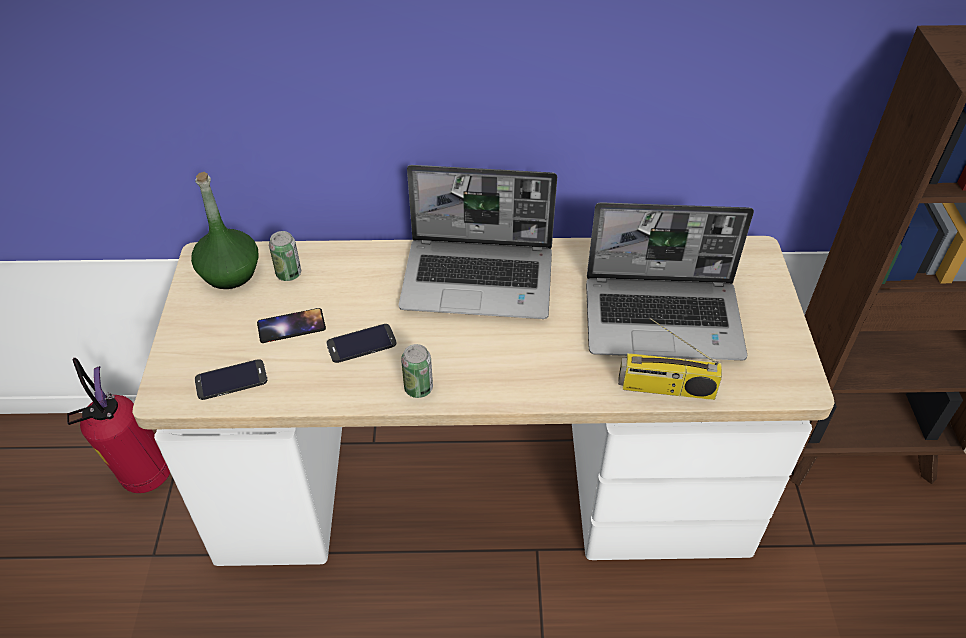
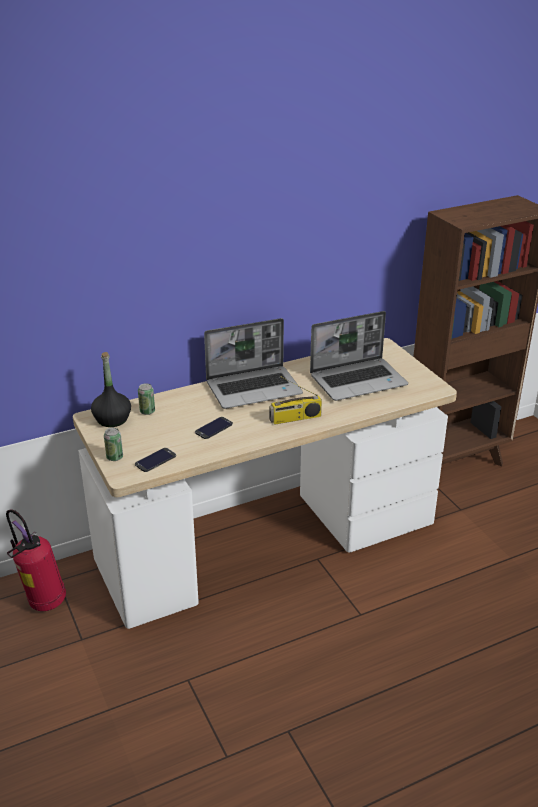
camera: 25 degrees left, 15 degrees down
(230, 273) = (112, 419): green bottle -> black bottle
(291, 326) = (169, 431): phone -> none
(418, 388) = (259, 437): can -> can (114, 457)
(666, 389) = (379, 405): radio -> radio (295, 418)

